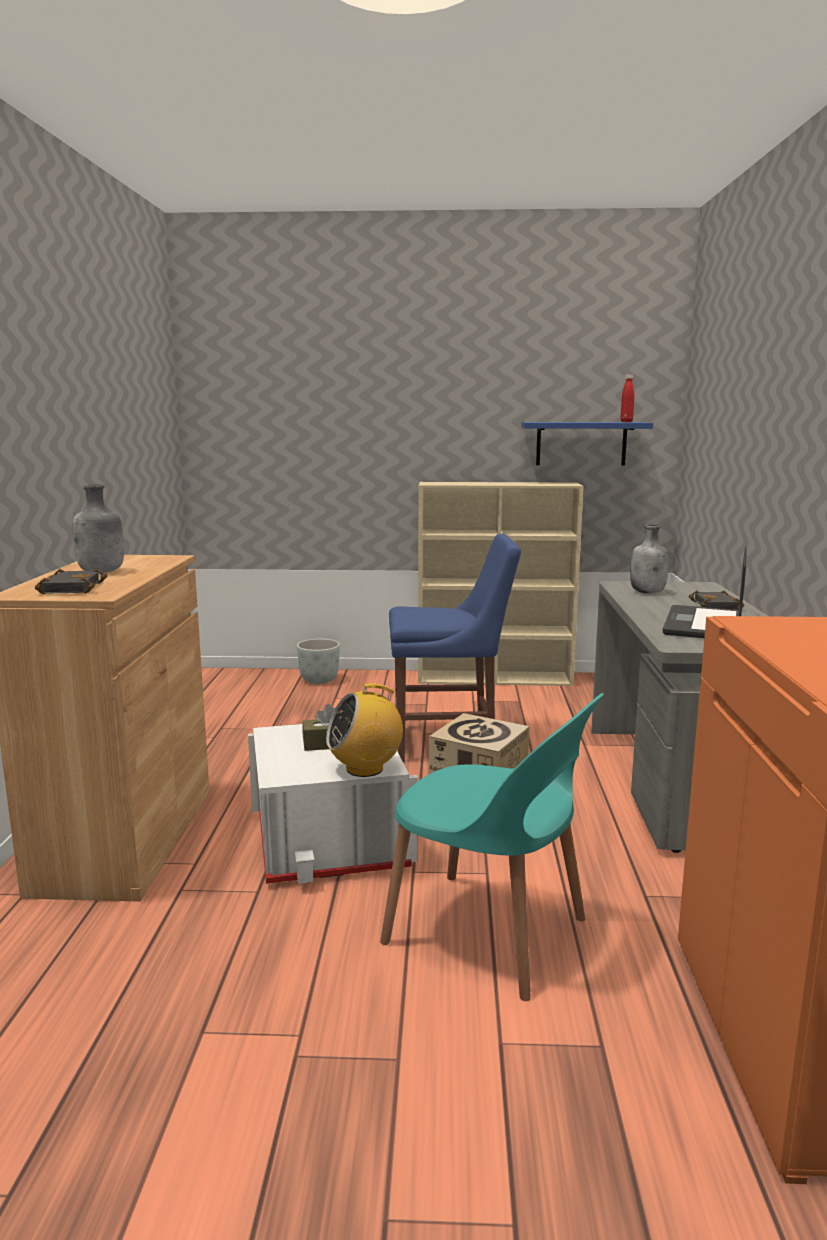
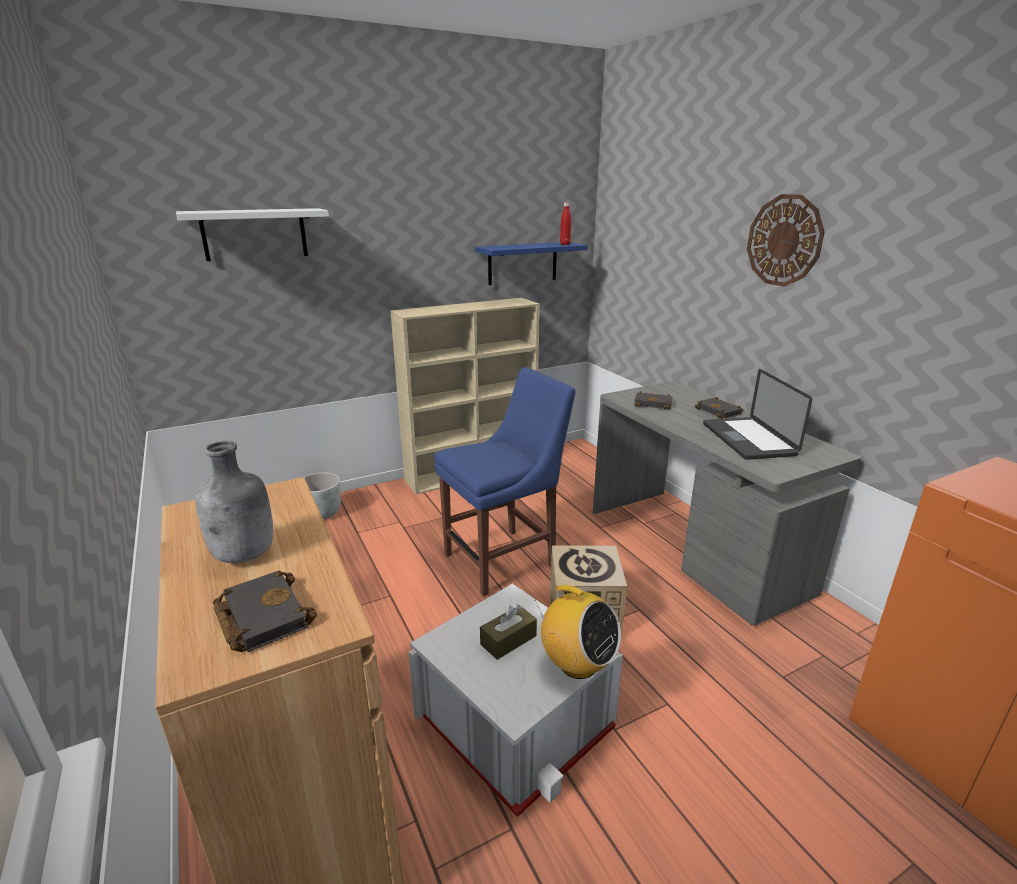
camera: 30 degrees left, 10 degrees up
(300, 400) = (254, 234): none -> white shelf
(365, 769) = (577, 664): radio -> radio turned 90 degrees counterclockwise
(490, 934) = (735, 776): turquoise chair -> none
(648, 592) = (654, 404): grey bottle -> black book
(791, 395) = (784, 240): none -> wall clock

